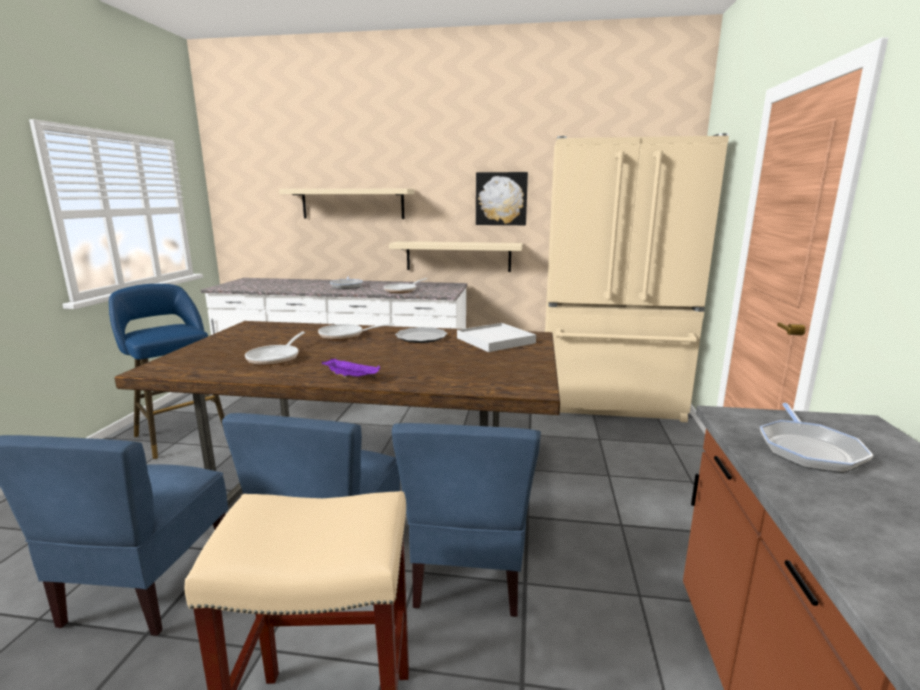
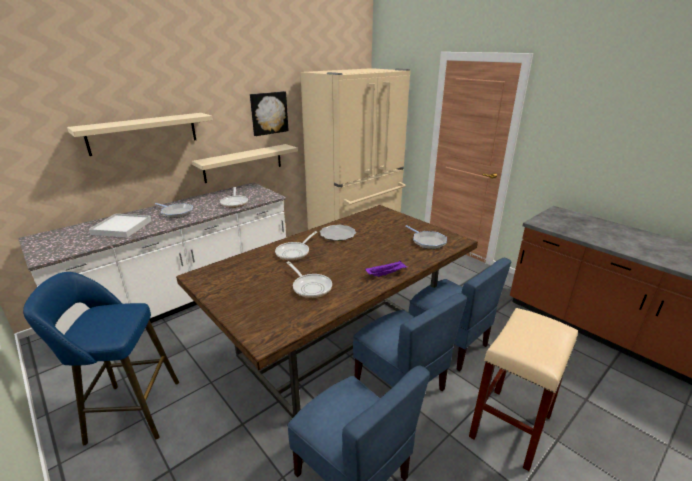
camera: 50 degrees left, 10 degrees up
(495, 340) = (375, 220): white tray -> white tray (122, 227)
(808, 449) = (572, 226): frying pan -> frying pan (427, 241)

